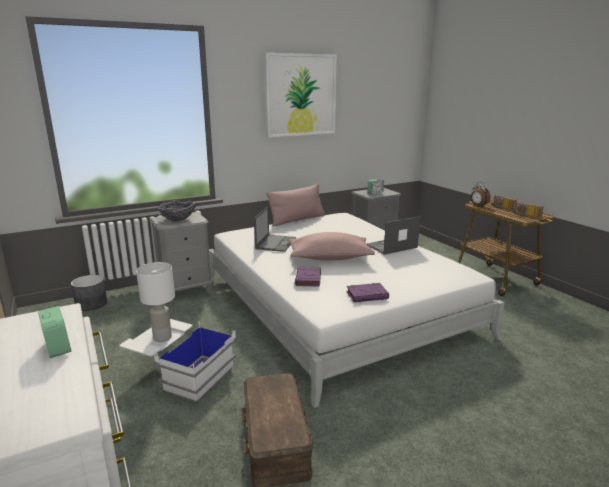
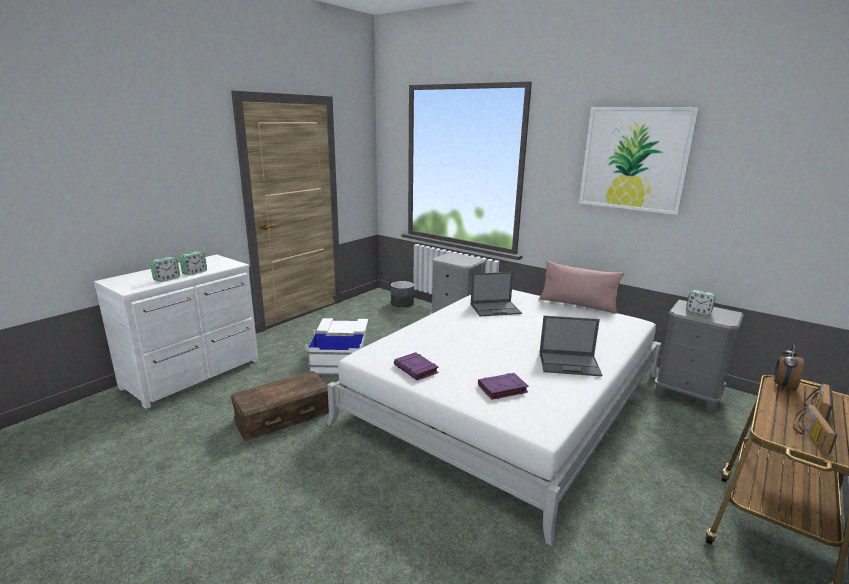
camera: 65 degrees right, 0 degrees up
(57, 376) = (166, 279): none -> alarm clock
(162, 337) = (343, 328): white table lamp -> none
(177, 220) = (455, 259): bowl -> none
(308, 279) = (425, 337): purple book -> purple book (502, 389)
(330, 258) = (486, 337): pink pillow -> none
(391, 246) = (570, 364): laptop -> laptop turned 150 degrees clockwise

